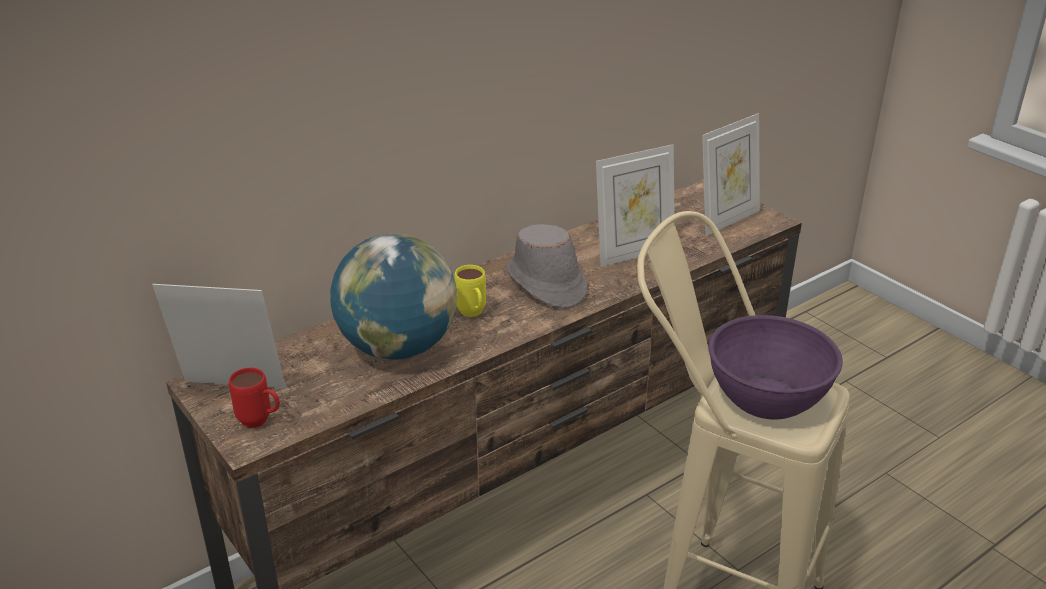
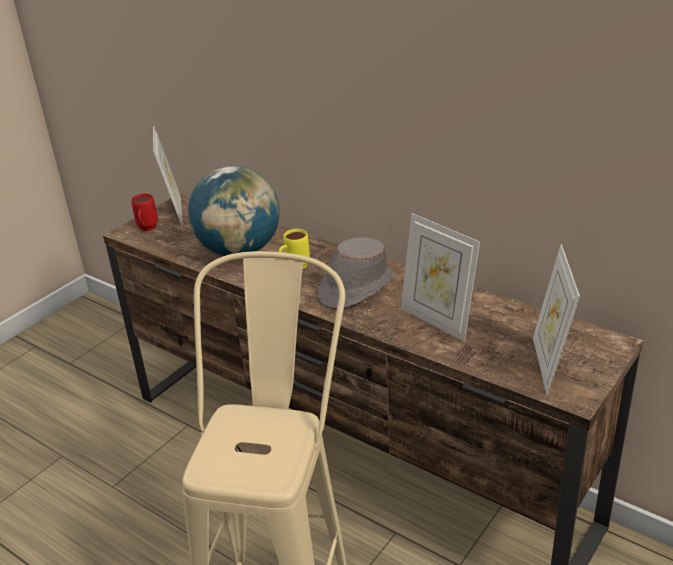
camera: 75 degrees right, 0 degrees up
(726, 219) = (549, 365): picture frame -> picture frame turned 60 degrees clockwise
(767, 398) = (252, 441): purple bowl -> none

